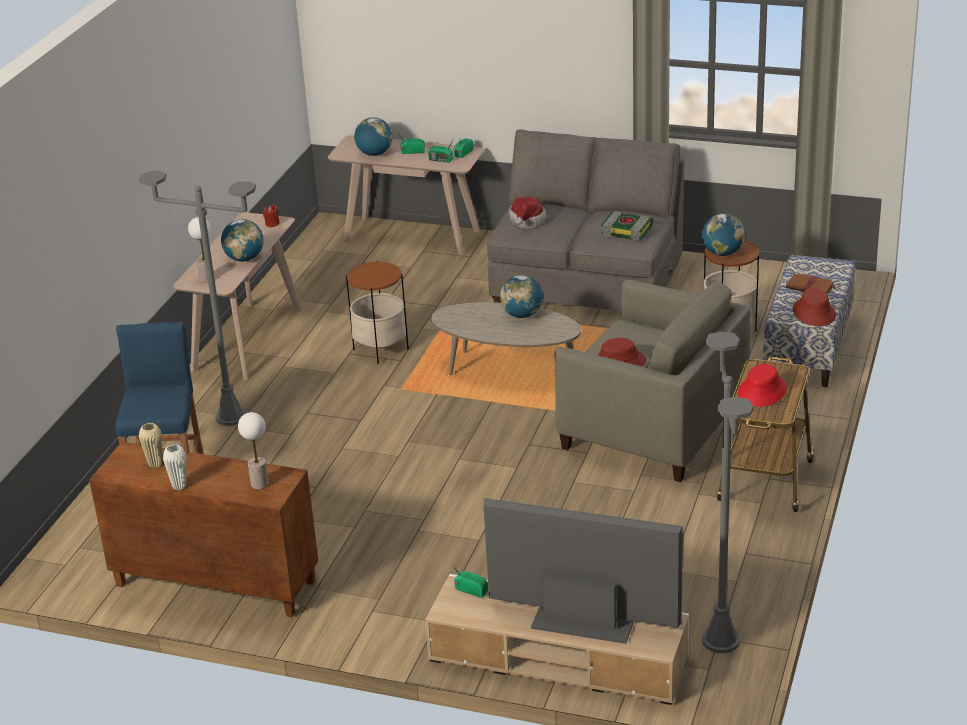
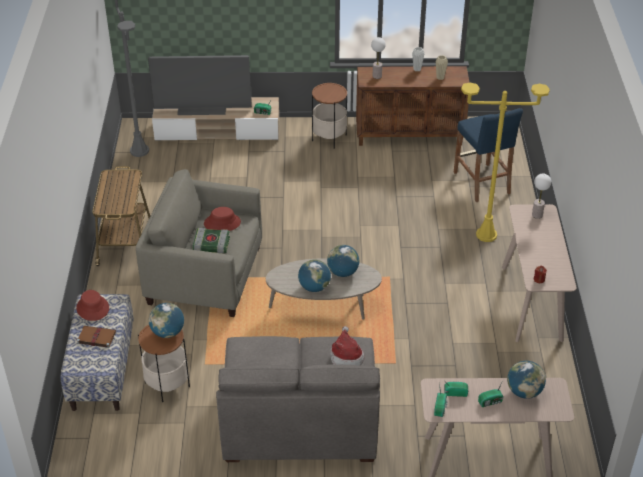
camera: 160 degrees right, 10 degrees up
(231, 417) = (486, 235): grey floor lamp -> yellow floor lamp
(244, 258) = (527, 239): globe -> globe (342, 272)
(380, 349) = (427, 311): side table -> side table (329, 138)
(628, 231) = (254, 356): book -> book (211, 245)
(762, 391) = (121, 189): red hat -> none

